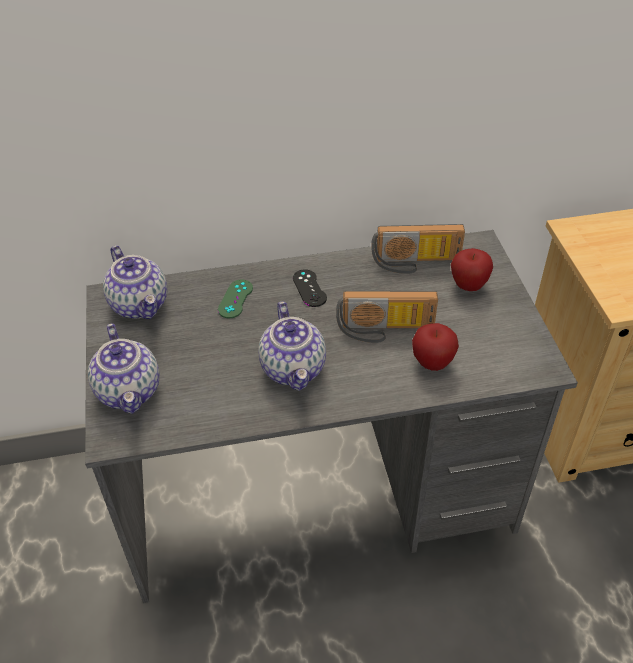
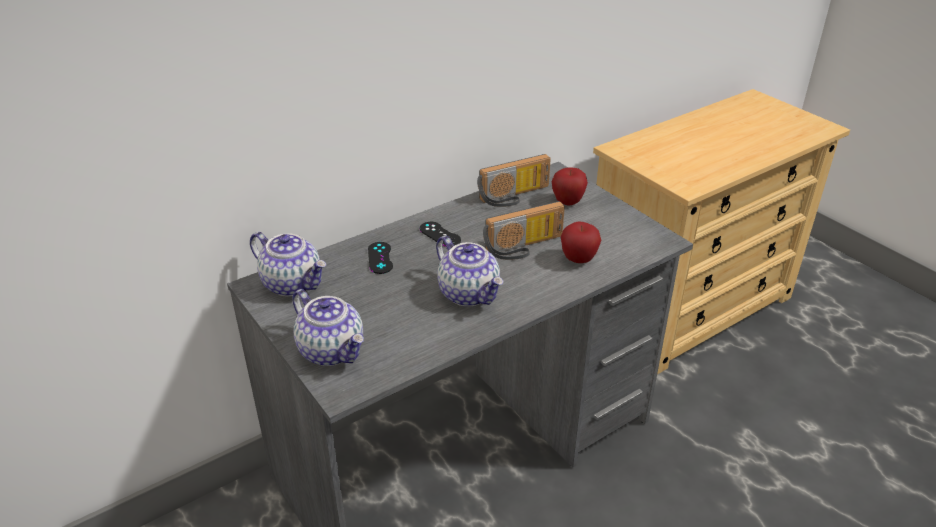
camera: 25 degrees left, 10 degrees down
(235, 299) = (380, 258): green game controller -> black game controller

